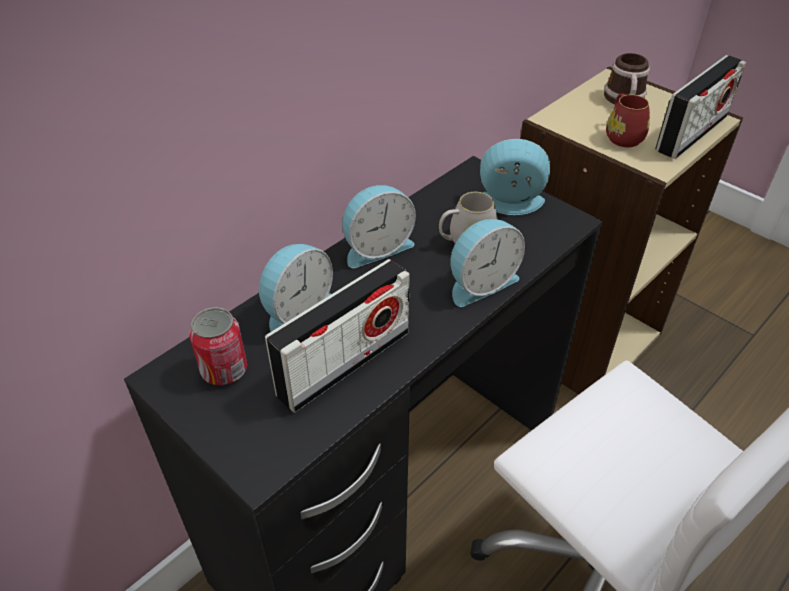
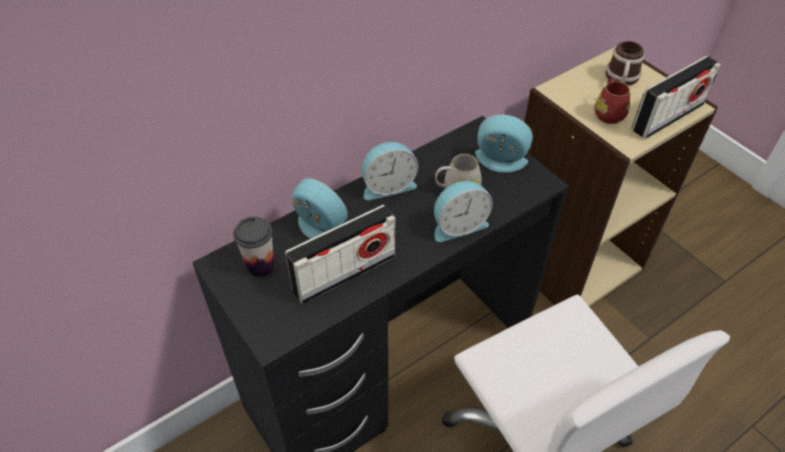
camera: 10 degrees right, 5 degrees up
(224, 370) = (260, 266): can -> cup
(296, 310) = (318, 228): alarm clock -> alarm clock turned 105 degrees counterclockwise

